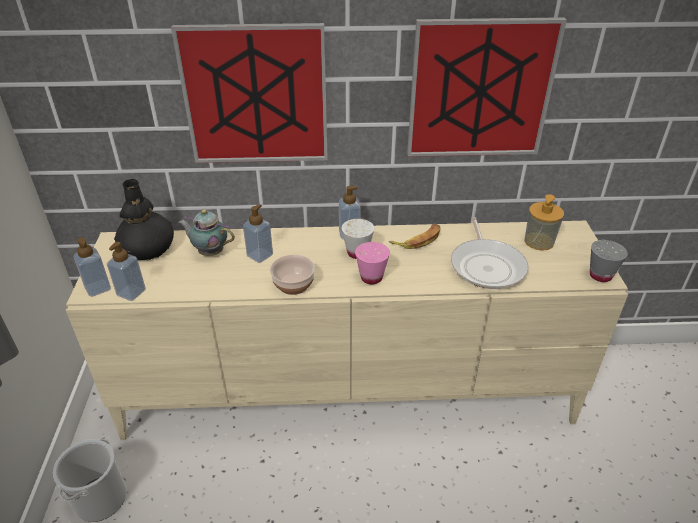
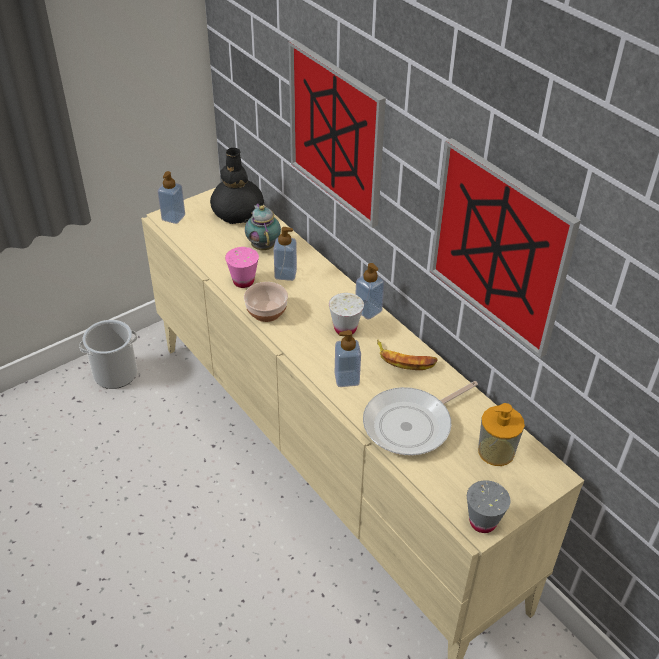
camera: 55 degrees right, 5 degrees up
(131, 292) = (182, 235): soap dispenser -> soap dispenser (347, 379)
(371, 277) = (318, 353): pink cup -> pink cup (243, 281)

